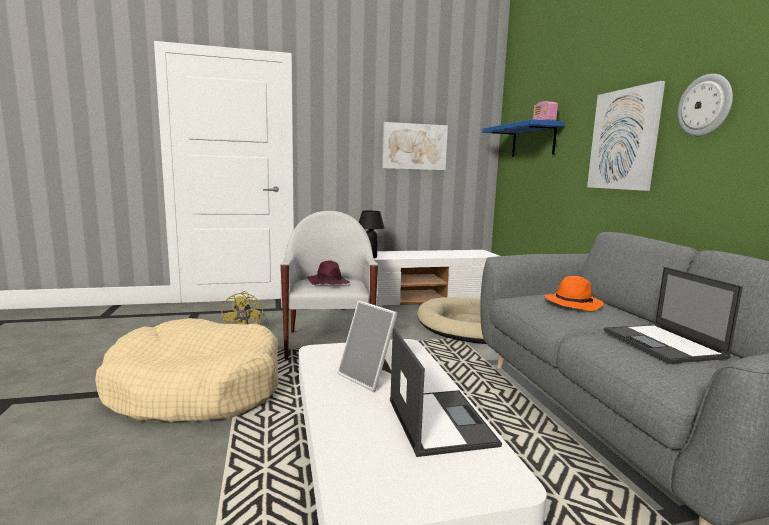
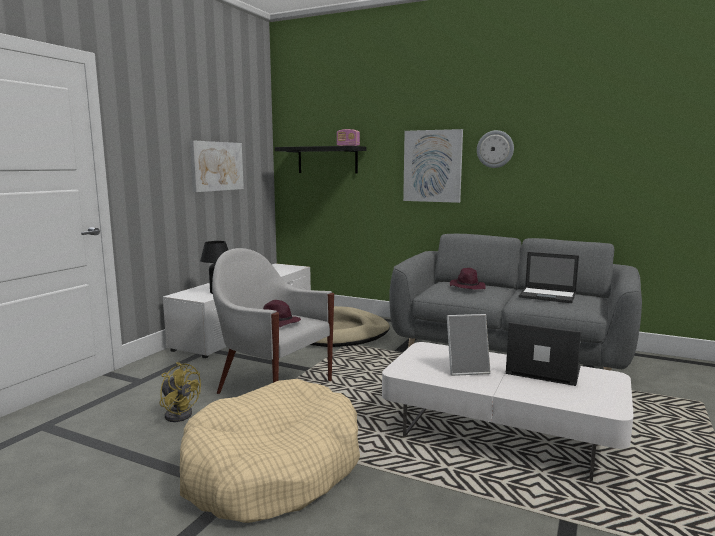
camera: 50 degrees left, 0 degrees up
(533, 140) = (327, 160): blue shelf -> black shelf
(573, 303) = (467, 287): orange hat -> purple hat

